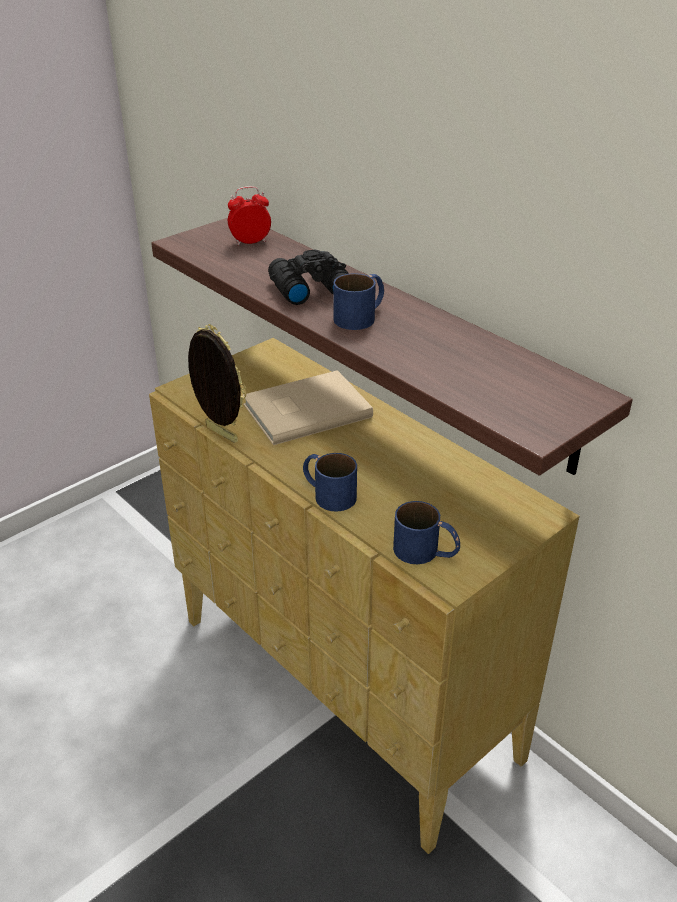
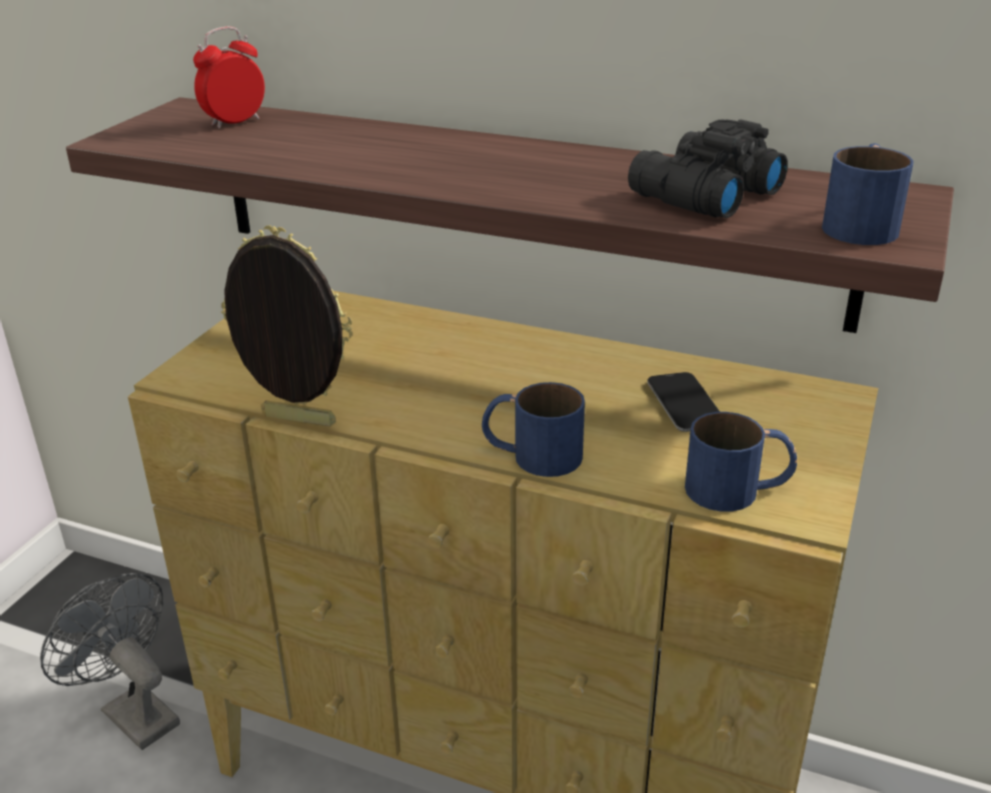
camera: 25 degrees left, 5 degrees down
(159, 570) = (132, 712): none -> grey fan
(304, 410) = (400, 357): beige book -> none
(308, 288) = (384, 156): black binoculars -> black binoculars (701, 194)
(361, 316) = (500, 171): blue mug -> blue mug (861, 223)
(443, 489) = (685, 404): none -> phone

